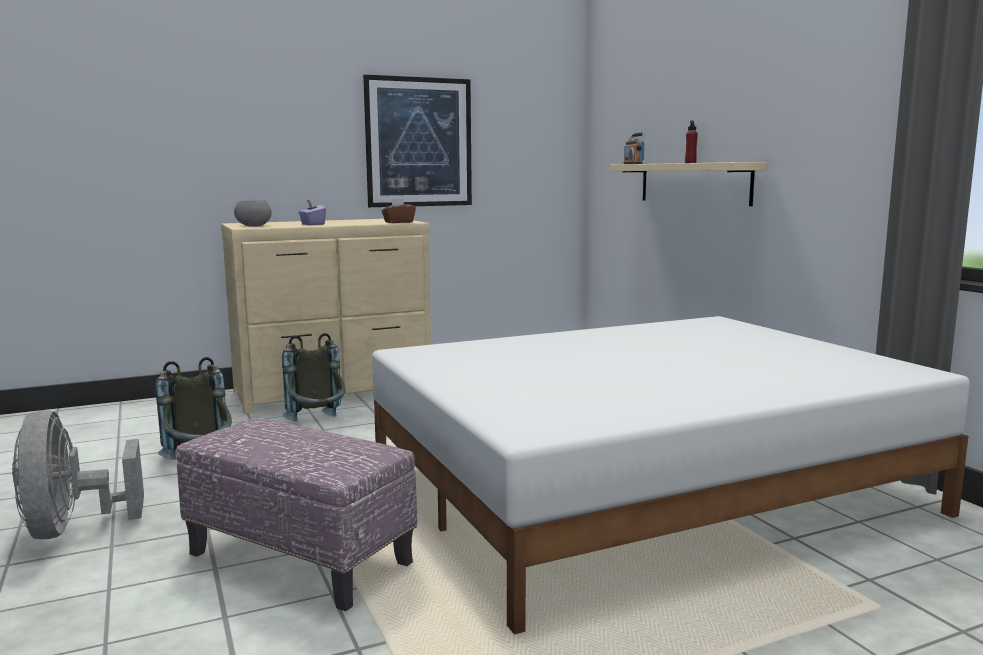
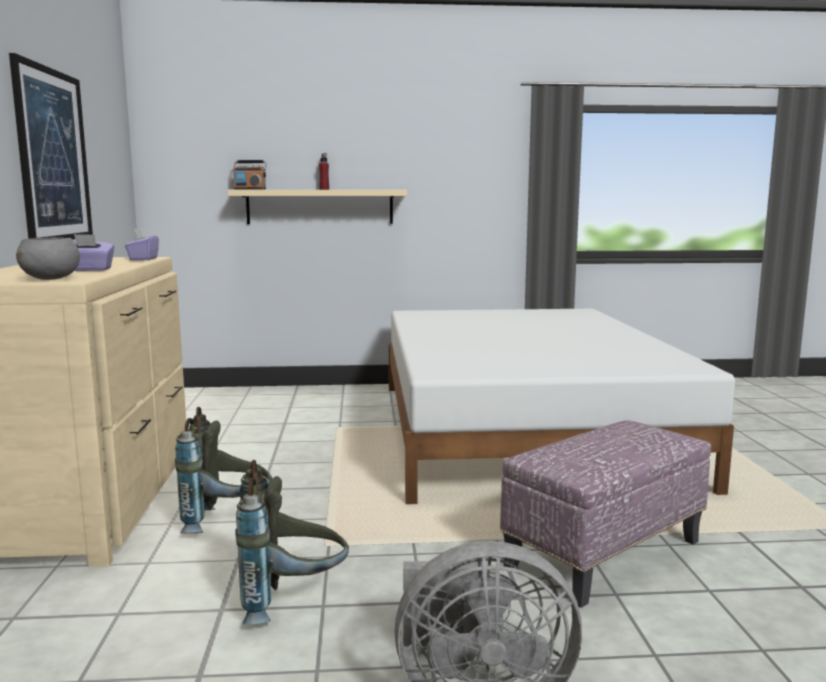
camera: 70 degrees left, 0 degrees up
(398, 222) = (143, 259): brown tissue box -> purple tissue box

